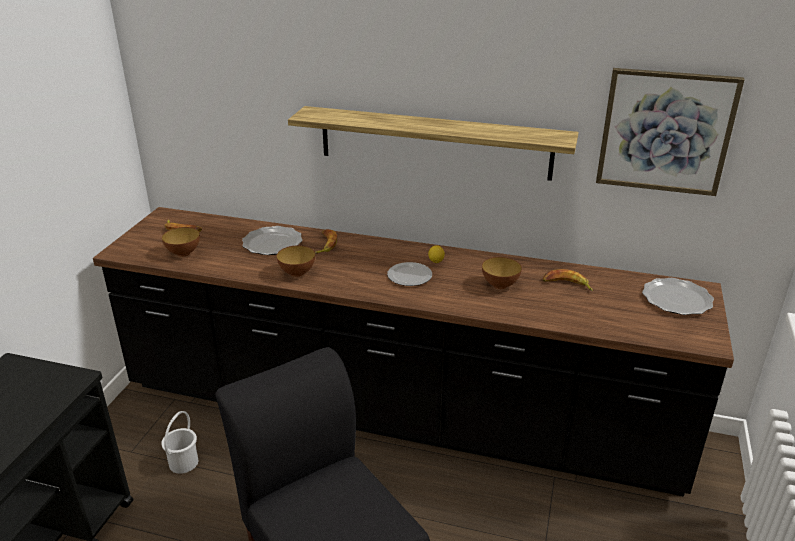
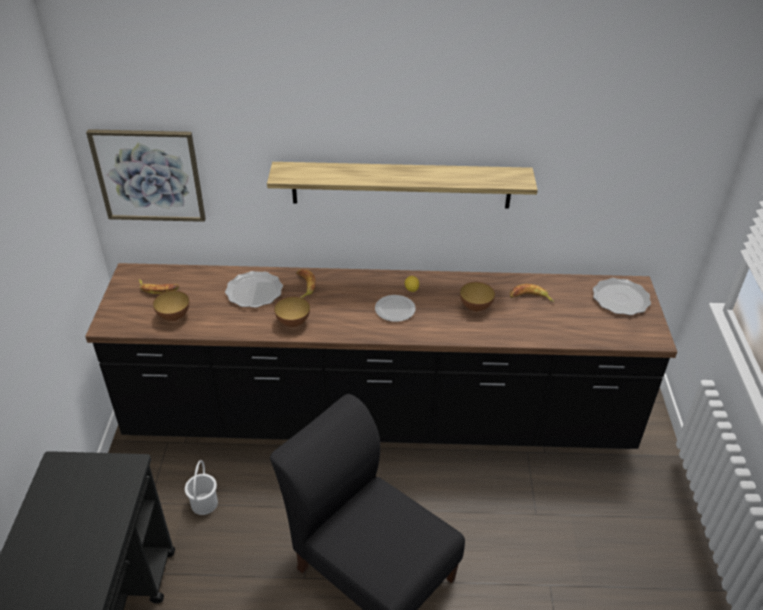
camera: 15 degrees left, 10 degrees up
(665, 132) = (606, 163): picture -> picture (149, 175)

